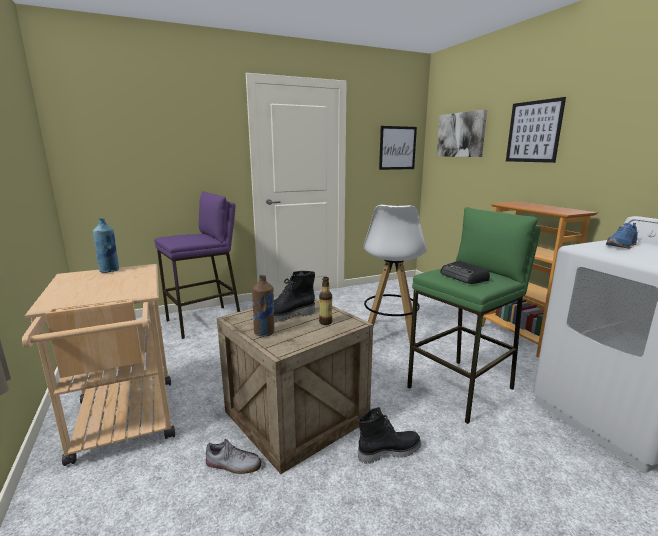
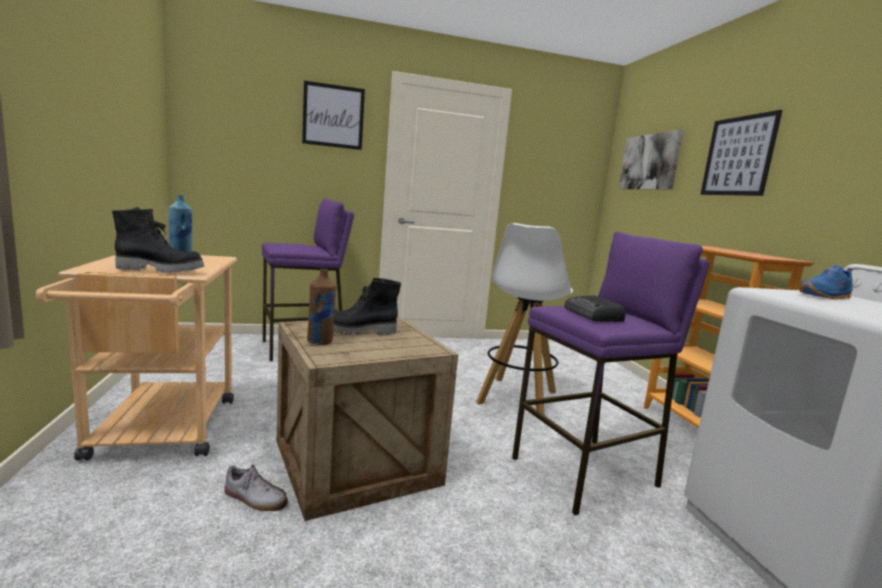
camera: 10 degrees right, 5 degrees down
(325, 322) = (400, 344): bottle -> none
(389, 451) = (452, 525): black boot -> black boot (161, 270)
(397, 148) = (570, 175): picture -> picture (333, 116)
(462, 388) = (586, 473): green stool -> purple stool

